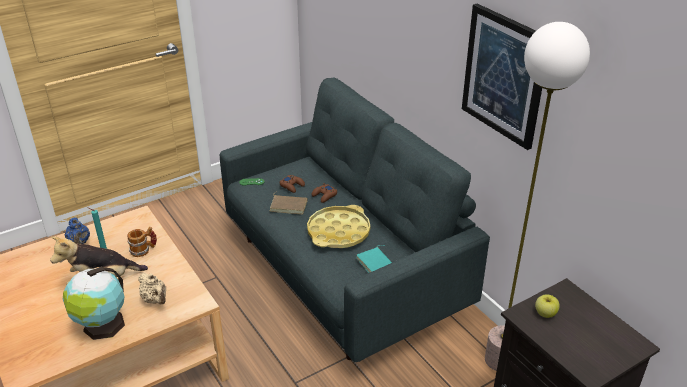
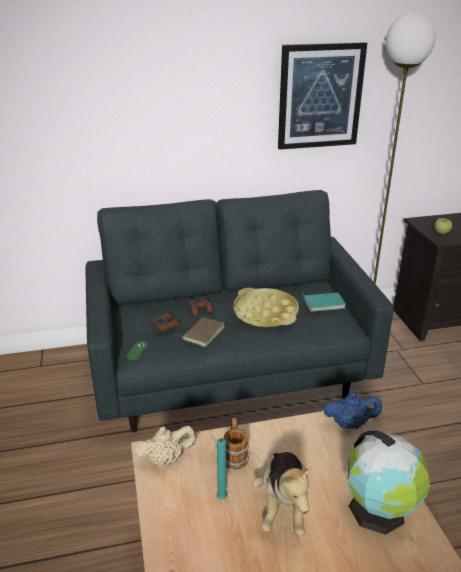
camera: 70 degrees left, 5 degrees down
(79, 243) = (183, 527): blue teapot -> blue teapot (350, 424)
(155, 300) = (340, 454): beige teapot -> beige teapot (166, 459)

